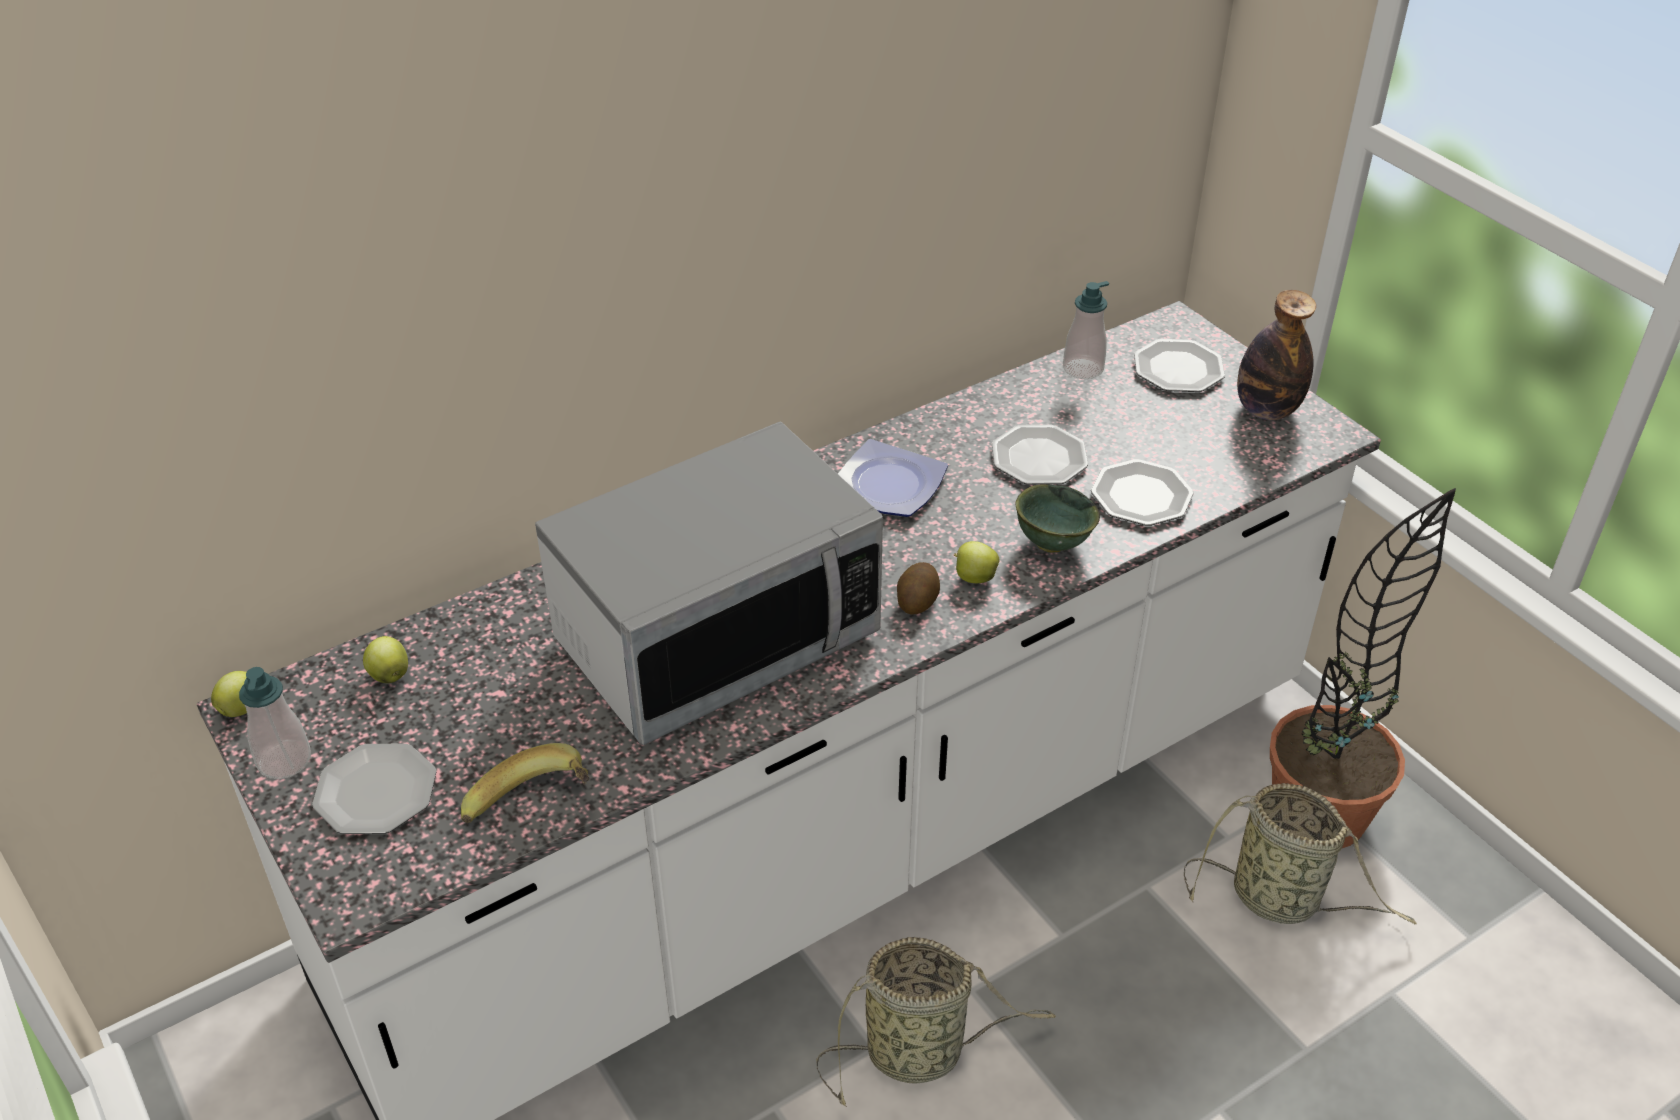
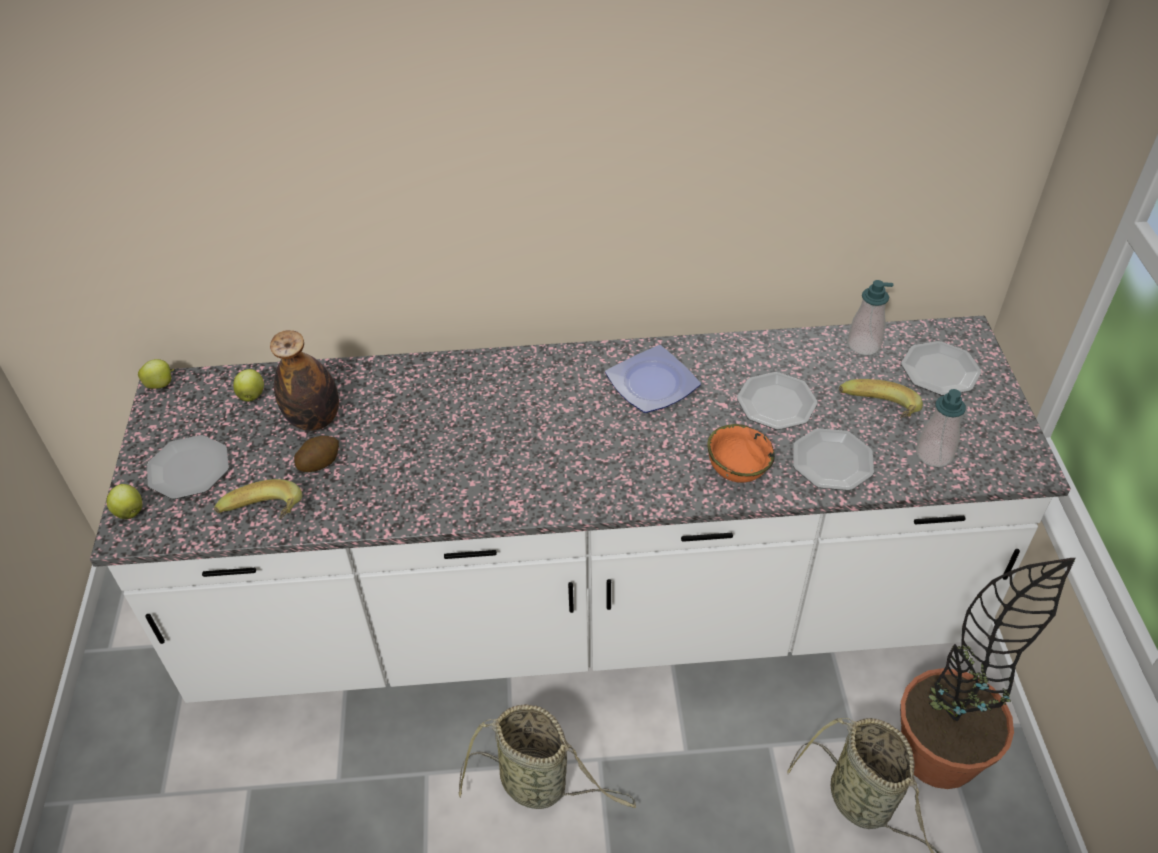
camera: 30 degrees right, 5 degrees up
(284, 760) = (157, 427): soap dispenser -> soap dispenser (934, 454)
(717, 638) = (457, 450): microwave -> none
(917, 600) = (607, 477): potato -> potato (319, 462)
(974, 577) = (660, 476): apple -> apple (129, 511)
(1051, 542) = (736, 471): green bowl -> orange bowl
(1150, 434) = (877, 415): none -> banana
(1266, 410) = (988, 429): bottle -> bottle (314, 419)

